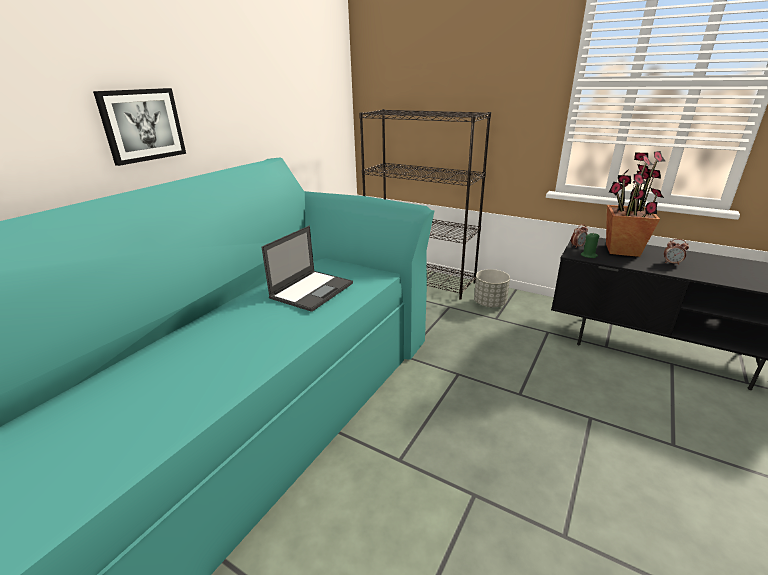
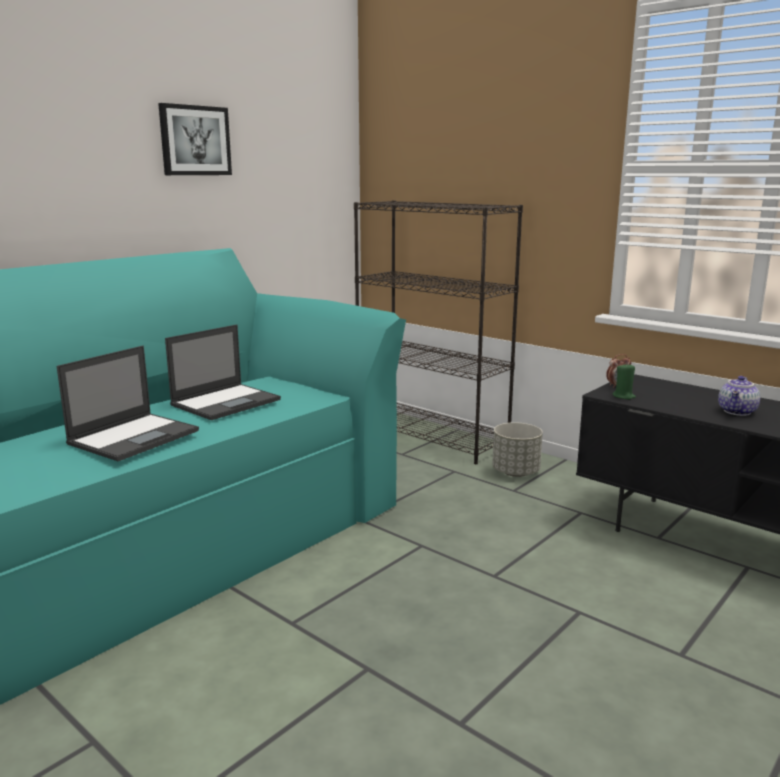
camera: 10 degrees right, 10 degrees down
(142, 125) = (65, 200): picture -> picture (195, 140)
(260, 339) = (135, 437): none -> laptop
(621, 250) = (678, 394): potted plant -> none
(672, 263) = (738, 412): alarm clock -> teapot

